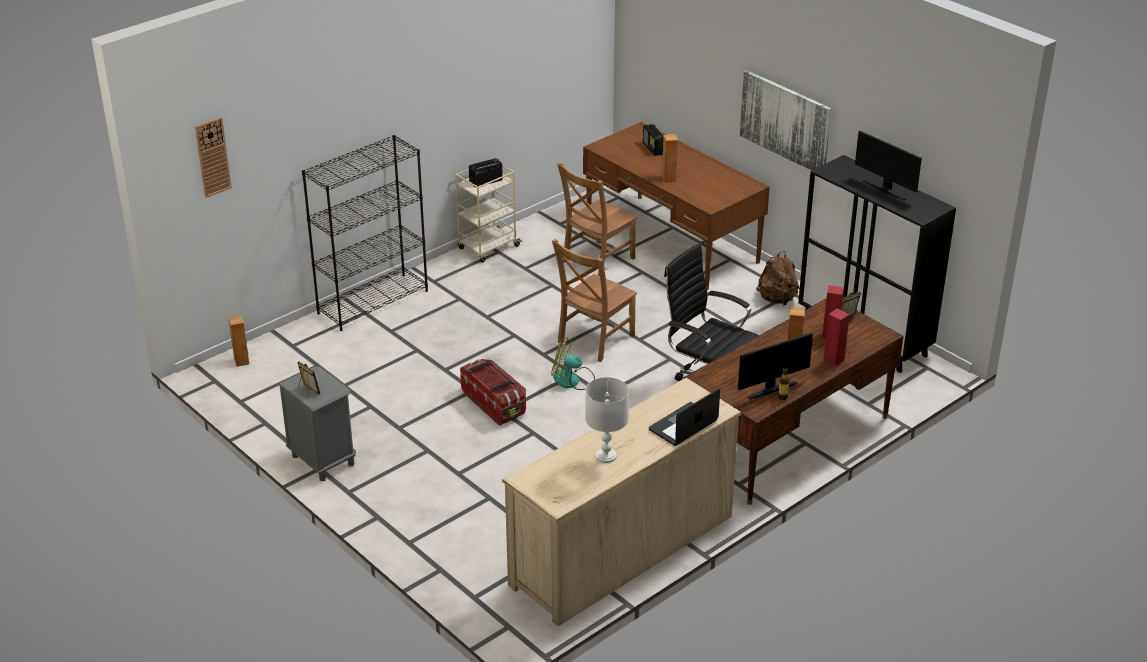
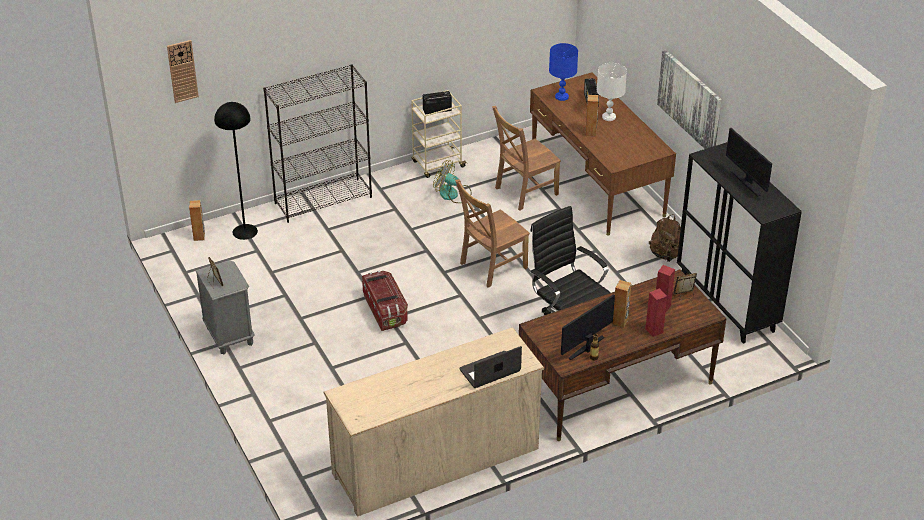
camera: 15 degrees right, 5 degrees up
(294, 347) = (245, 231): none -> black floor lamp
(572, 380) = (458, 301): fan -> fan (453, 194)
(606, 456) = (414, 386): white table lamp -> white table lamp (608, 117)
(620, 149) = (561, 97): none -> blue table lamp
(771, 389) = (587, 348): monitor -> monitor turned 150 degrees clockwise

